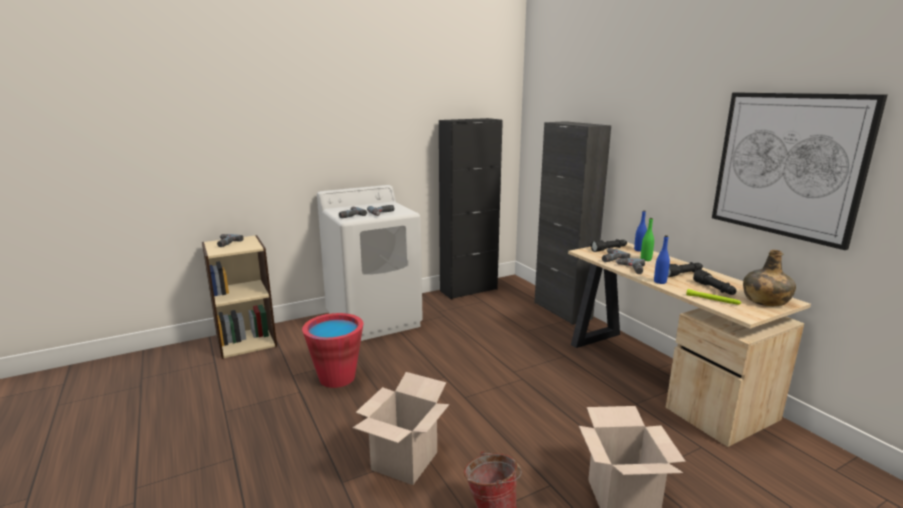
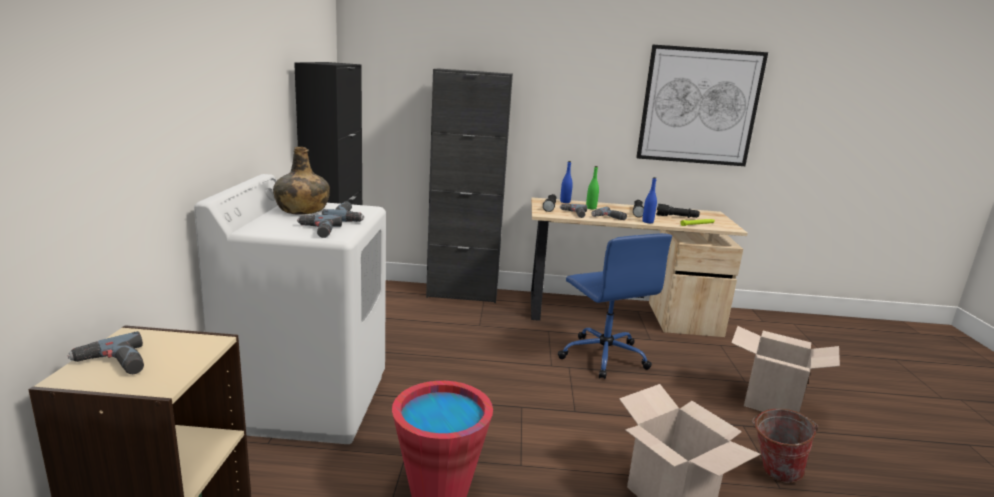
camera: 60 degrees left, 0 degrees up
(564, 388) = (603, 356): none -> blue office chair
(764, 301) = (708, 216): green bottle -> green bottle (302, 210)

